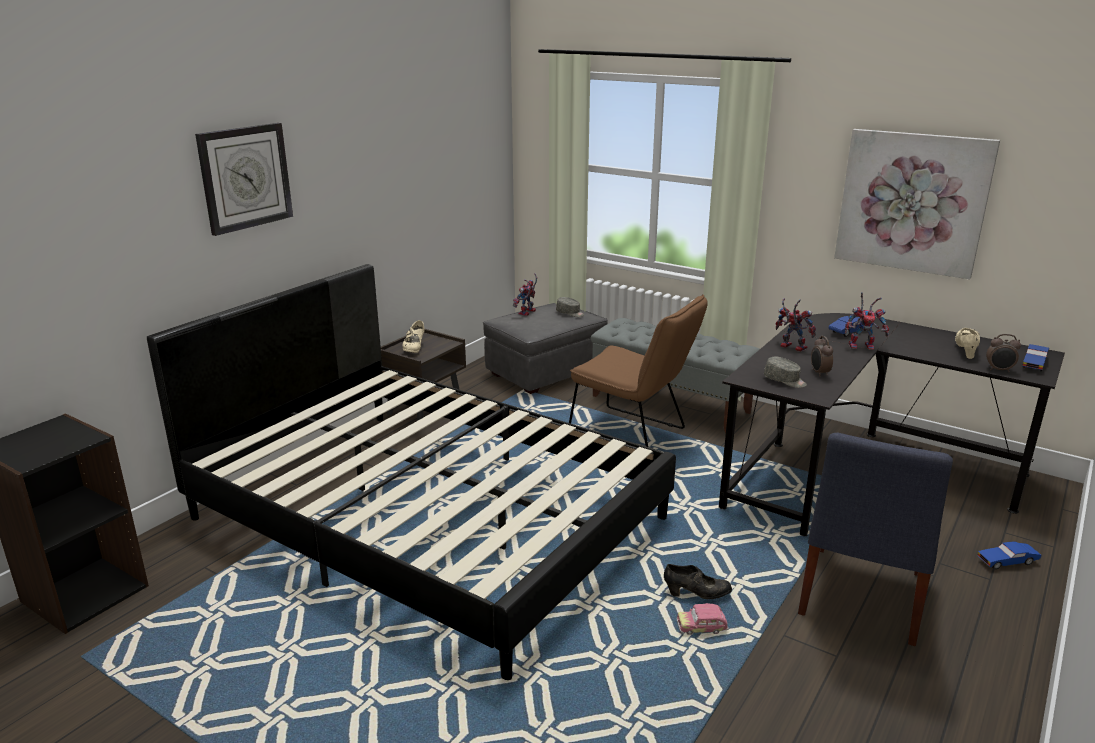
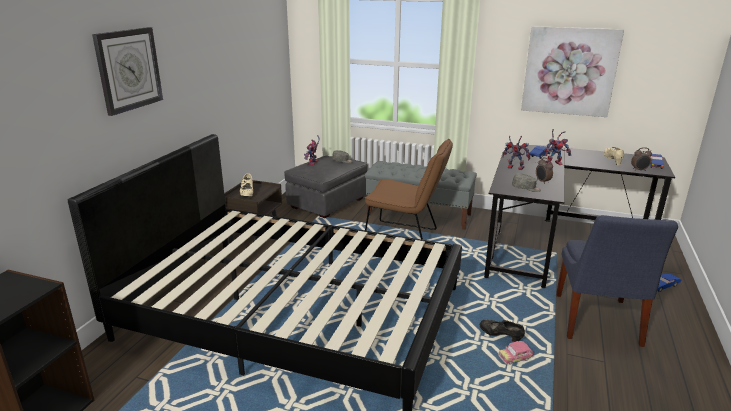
camera: 15 degrees left, 0 degrees up
(696, 594) = (500, 336): black shoe -> black shoe turned 135 degrees counterclockwise

